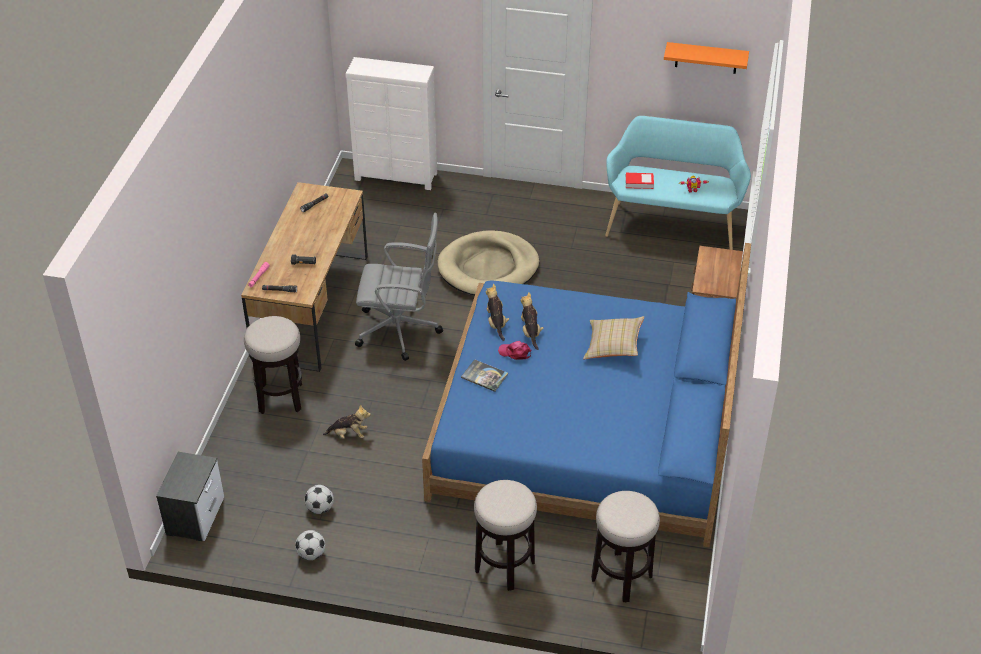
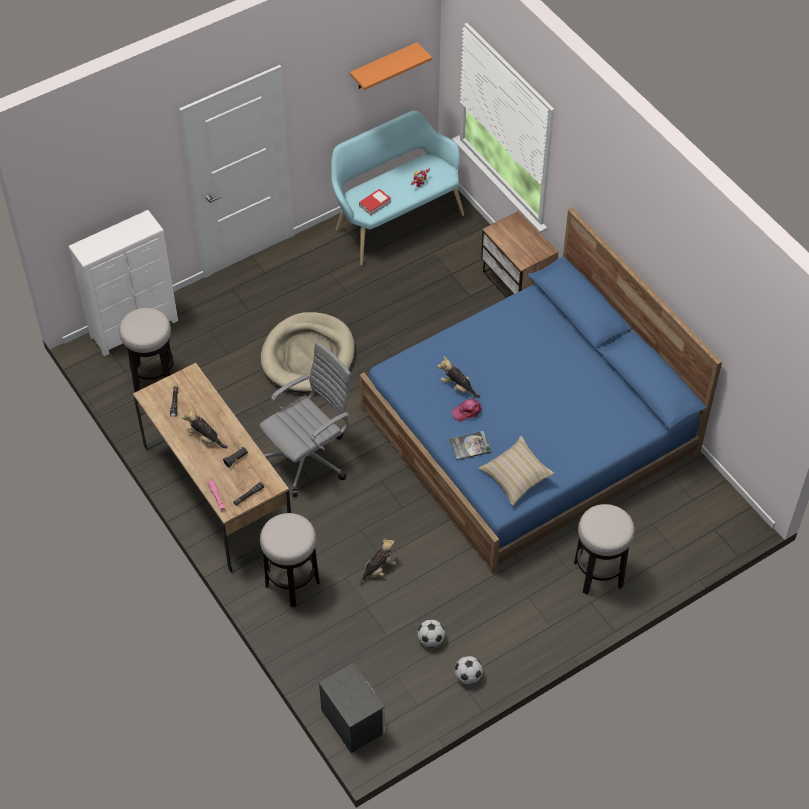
camera: 45 degrees left, 10 degrees up
(496, 323) = (426, 398): plush toy -> plush toy (205, 437)
(613, 346) = (524, 355): beige pillow -> beige pillow (516, 477)
(621, 577) = (674, 520): stool -> stool (154, 378)

